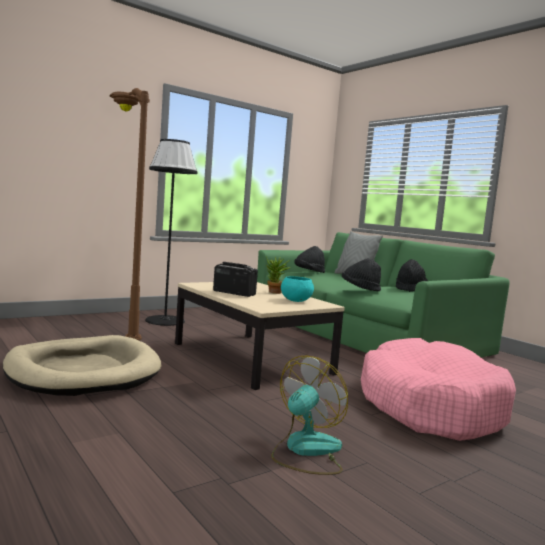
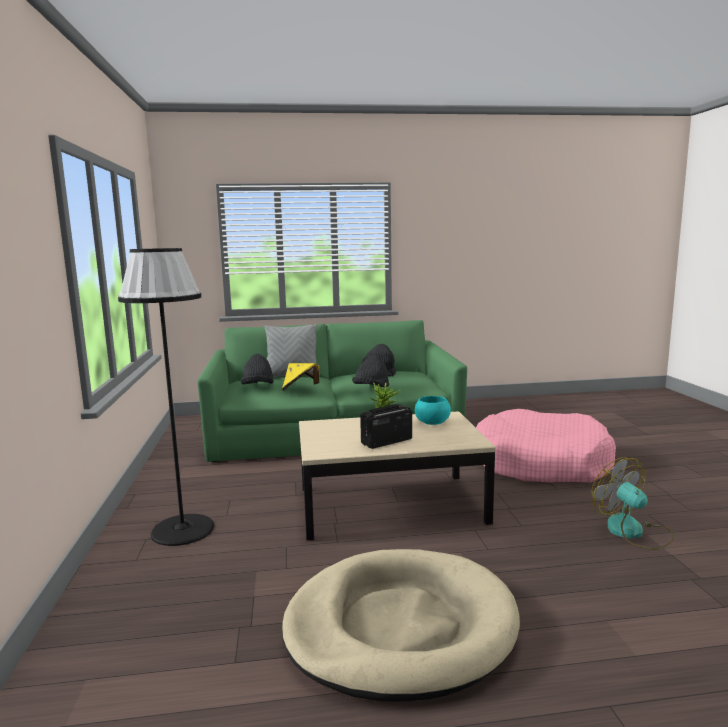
camera: 60 degrees left, 5 degrees up
(120, 326) = (184, 571): brown floor lamp -> none
(322, 278) = (300, 389): none -> yellow hat

